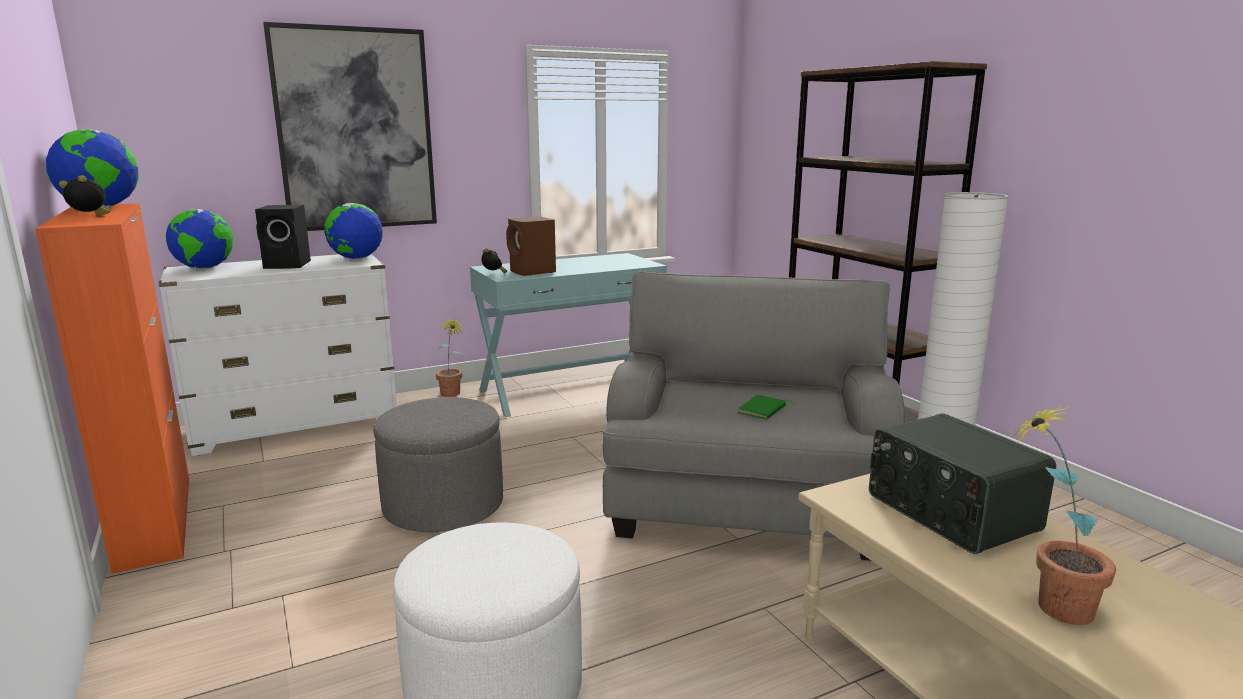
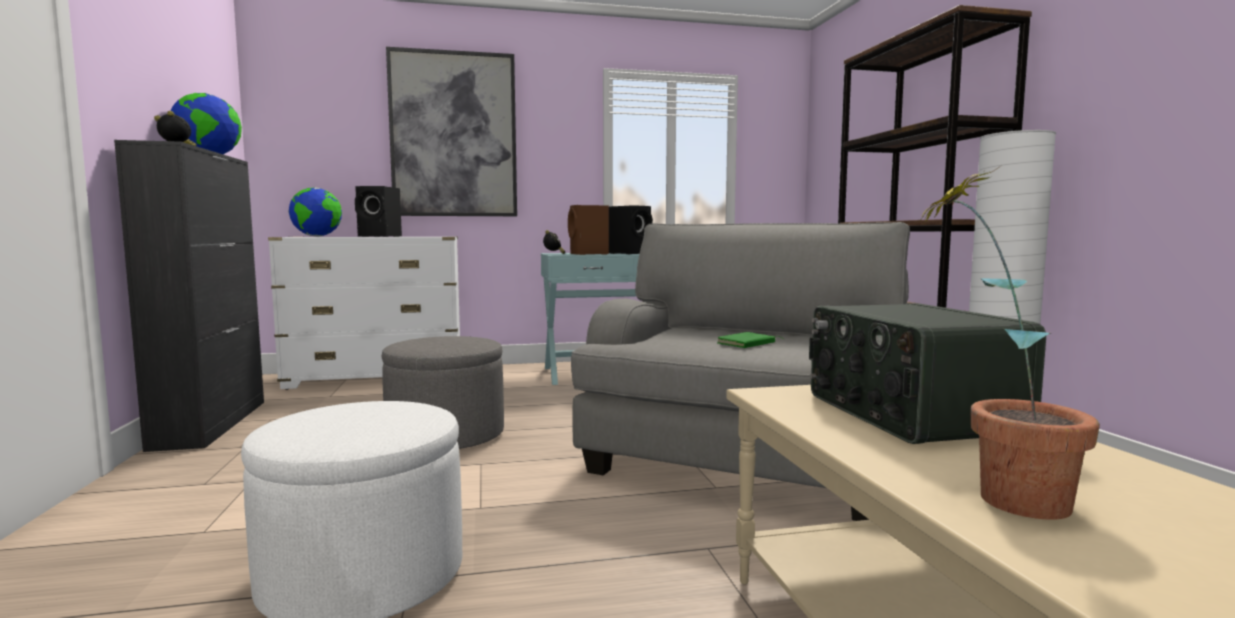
camera: 15 degrees right, 10 degrees down
(155, 520) = (212, 423): orange cabinet -> black cabinet
(356, 258) = (439, 236): globe -> none
(452, 395) = (518, 369): potted plant -> none
(575, 266) = (631, 253): none -> black speaker

